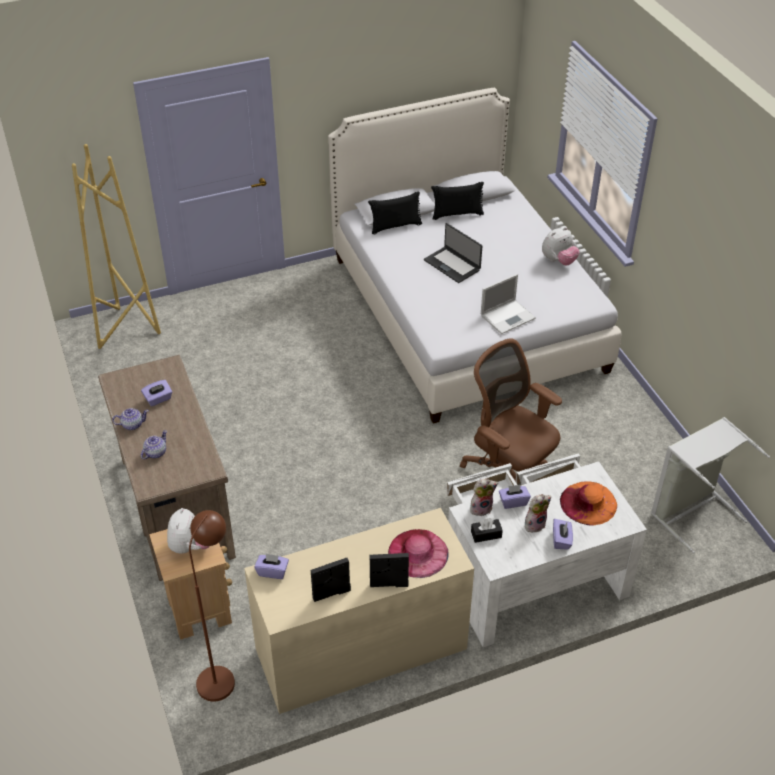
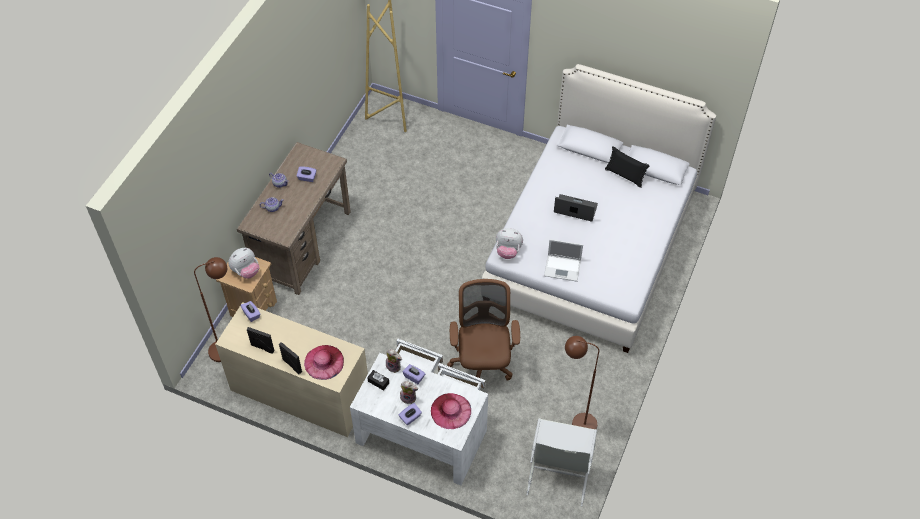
camera: 45 degrees right, 10 degrees up
(395, 226) = (576, 157): black pillow -> none
(452, 265) = (575, 209): laptop -> laptop turned 105 degrees clockwise
(558, 261) = (645, 254): plush toy -> plush toy (508, 251)
(588, 503) = (451, 411): orange hat -> pink hat
(648, 460) = (576, 423): none -> brown floor lamp

